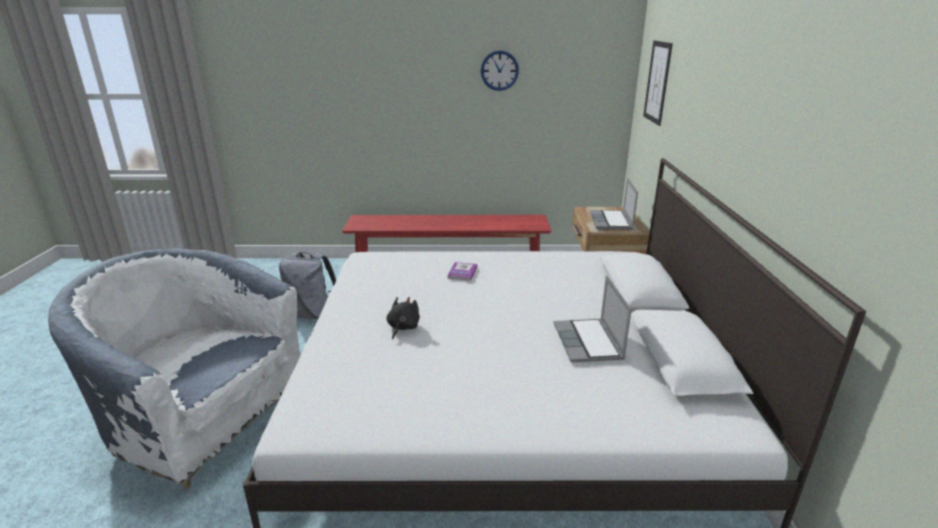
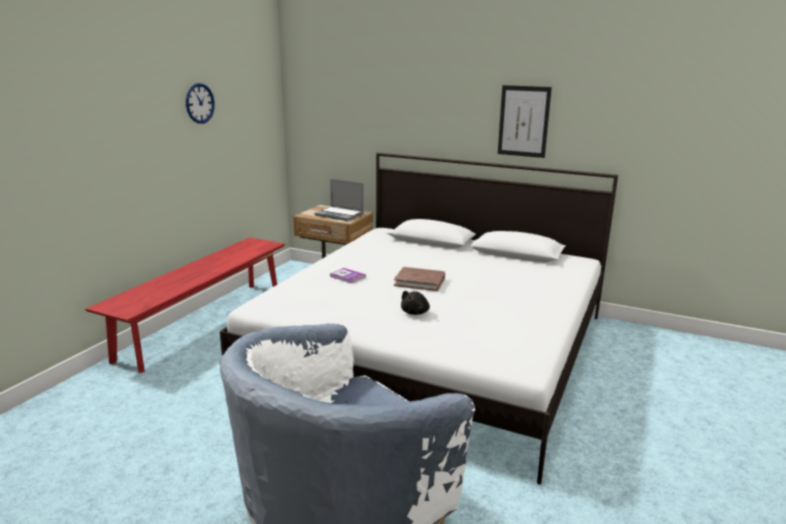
camera: 65 degrees left, 5 degrees down
(312, 314) = (192, 415): grey backpack -> none
(402, 328) = (415, 312): black plush toy -> black plush toy turned 105 degrees counterclockwise
(488, 311) = (420, 281): none -> brown book
(589, 342) = (484, 267): laptop -> none
(657, 82) = (331, 99): picture -> picture (523, 121)

